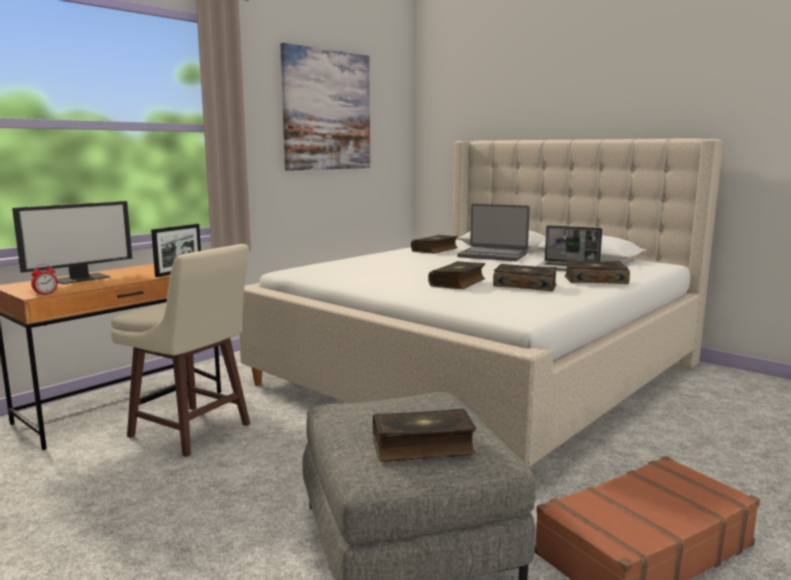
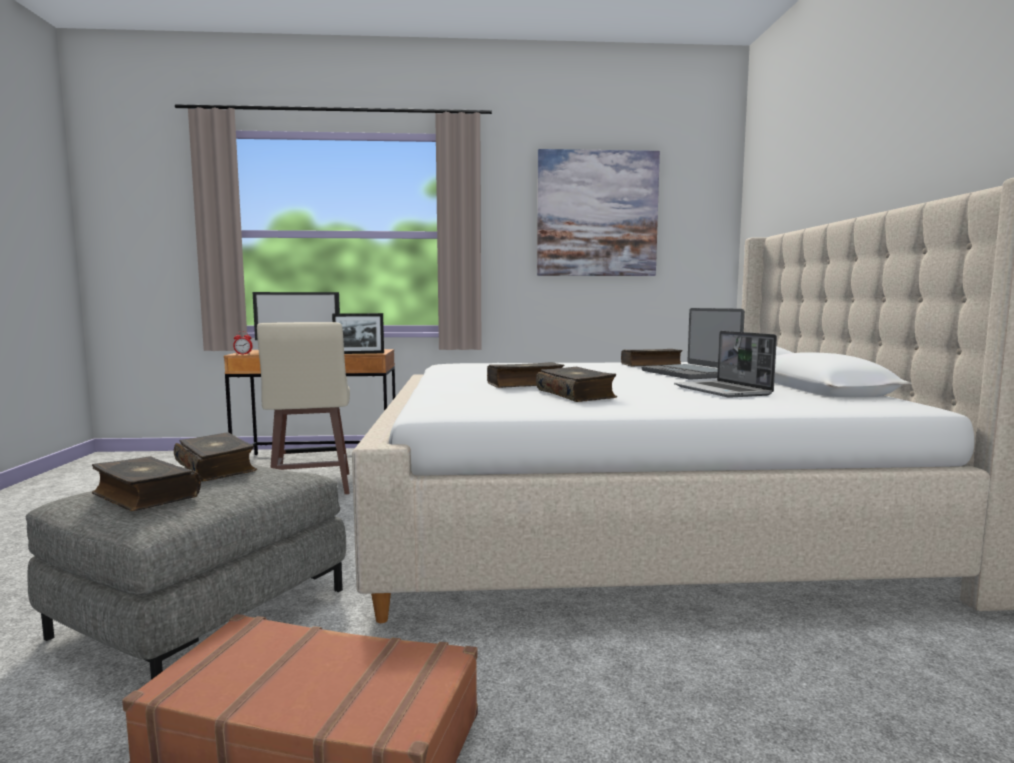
camera: 45 degrees right, 5 degrees down
(595, 280) = (689, 402): book -> book (217, 467)

